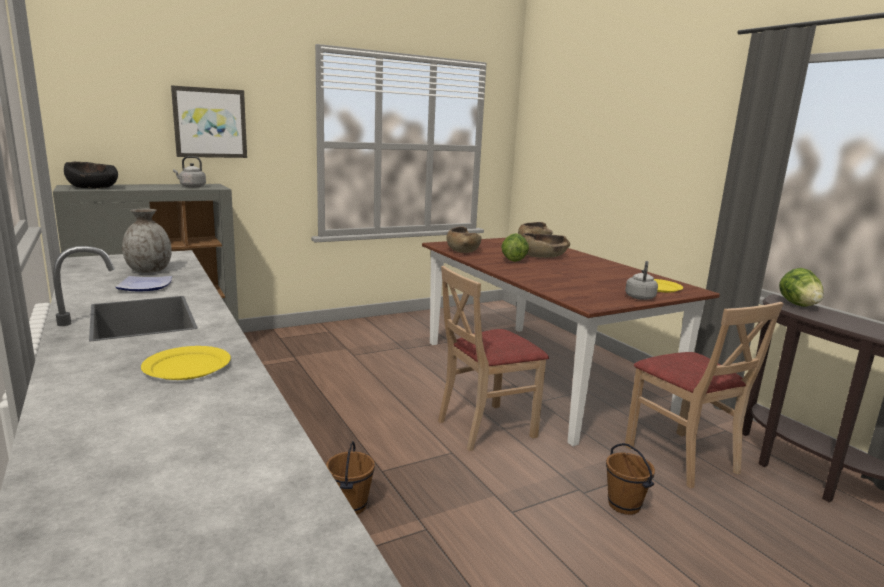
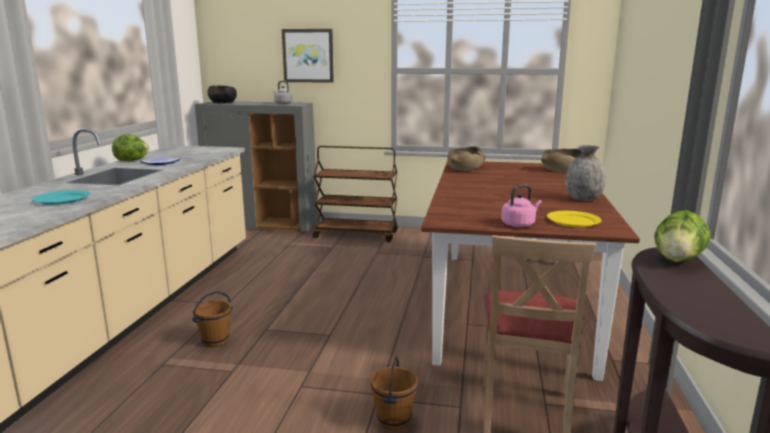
camera: 40 degrees right, 0 degrees up
(149, 271) = (187, 156): grey vase -> grey vase (583, 199)
(187, 367) = (62, 199): yellow plate -> turquoise plate
(299, 340) = (357, 235): none -> brown cart
(485, 427) = (386, 327): beige chair -> none
(513, 260) = (487, 181): lettuce -> lettuce (132, 160)
(542, 256) = (532, 181): brown bowl -> none
(640, 297) = (519, 224): grey kettle -> pink kettle

